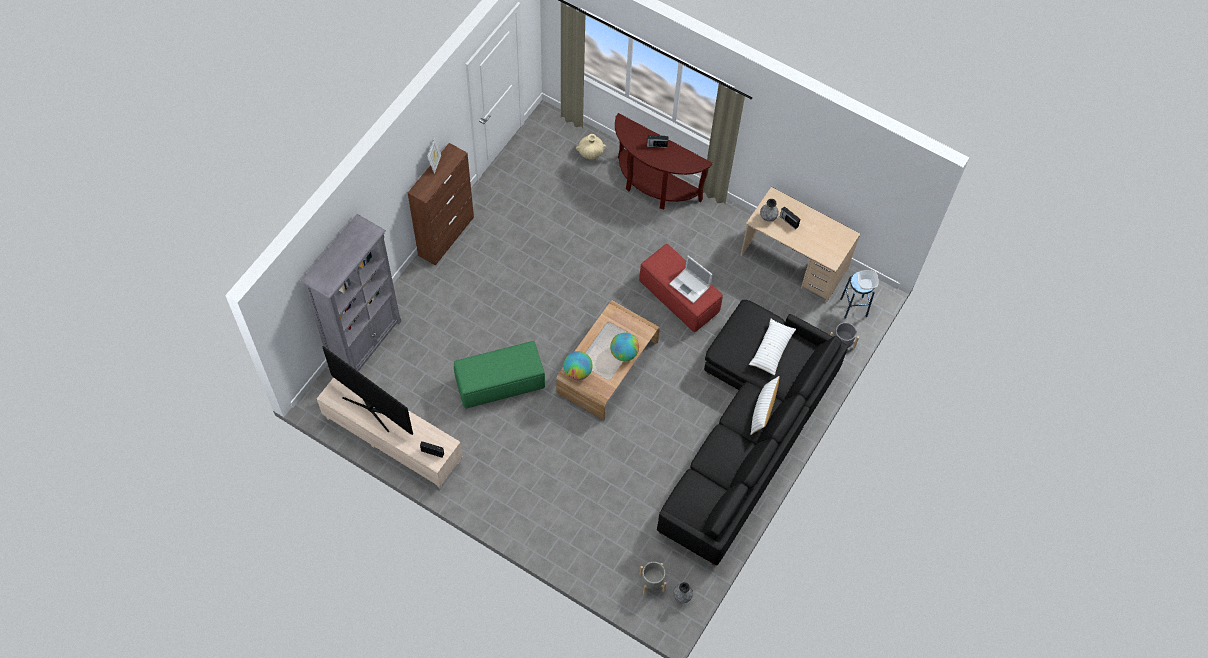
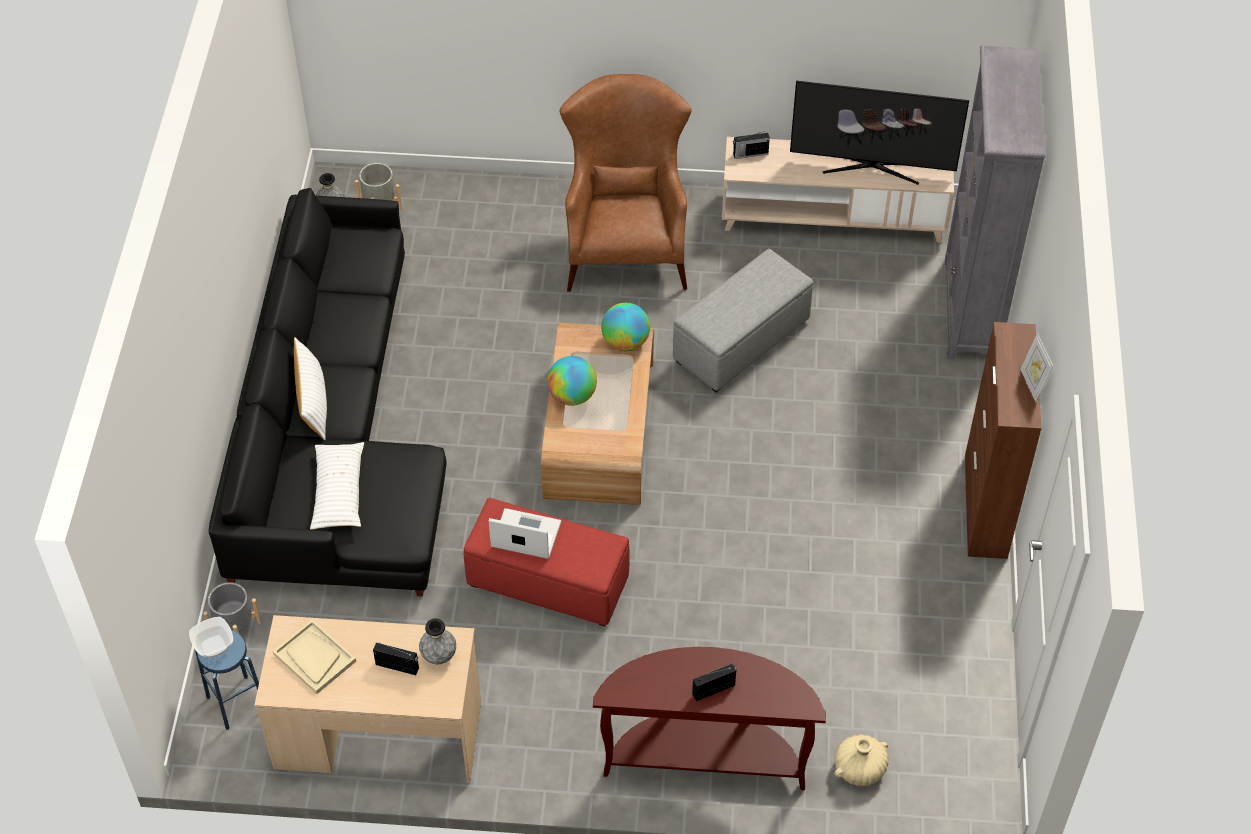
camera: 155 degrees right, 10 degrees down
(501, 383) = (740, 342): green ottoman -> grey ottoman
(521, 481) = (625, 242): none -> brown armchair
(825, 242) = (314, 658): none -> beige tray

